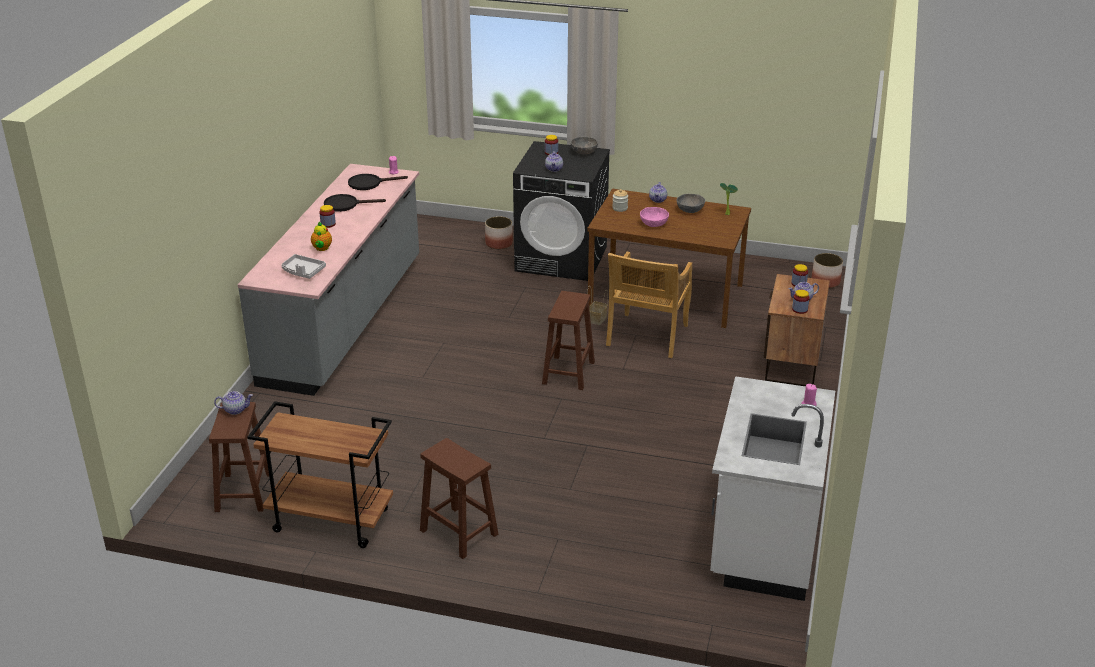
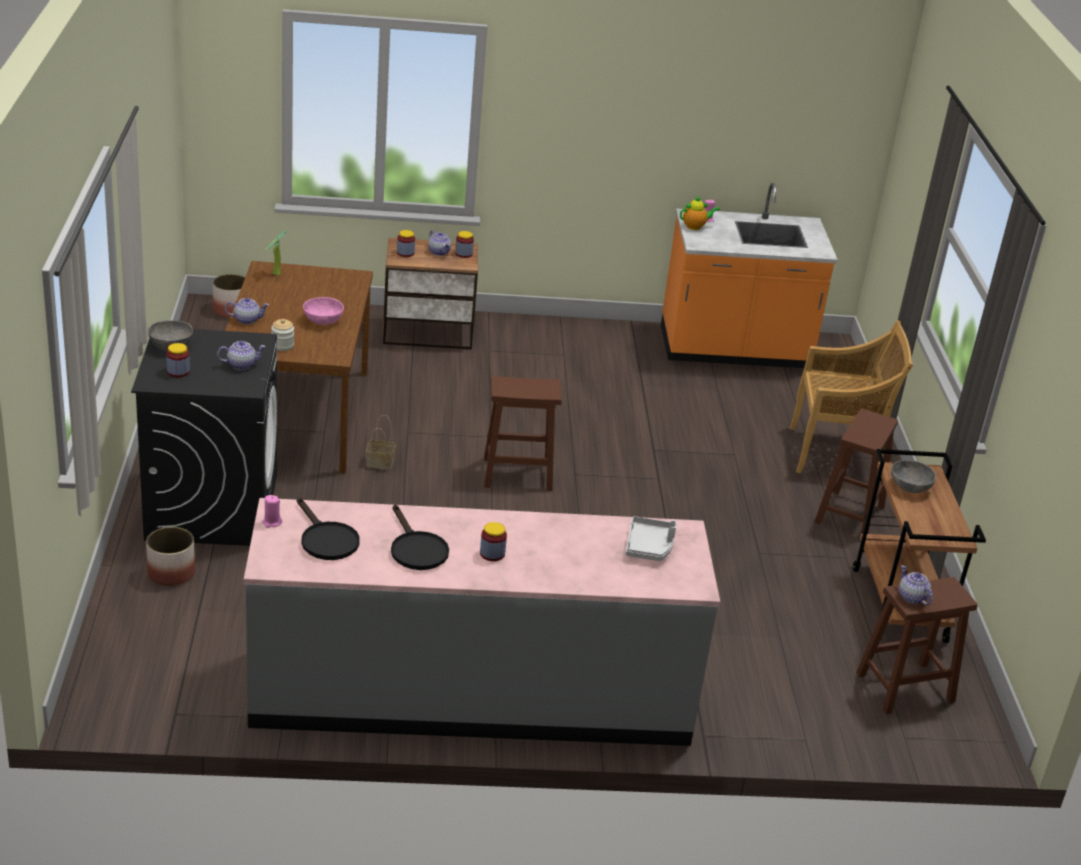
camera: 110 degrees left, 0 degrees up
(322, 248) = (573, 543): teapot -> teapot (695, 227)
(647, 336) = (409, 424): beige chair -> beige chair (836, 454)
(690, 210) = (272, 298): grey bowl -> grey bowl (909, 487)
(763, 540) = (734, 350): white counter -> orange counter

